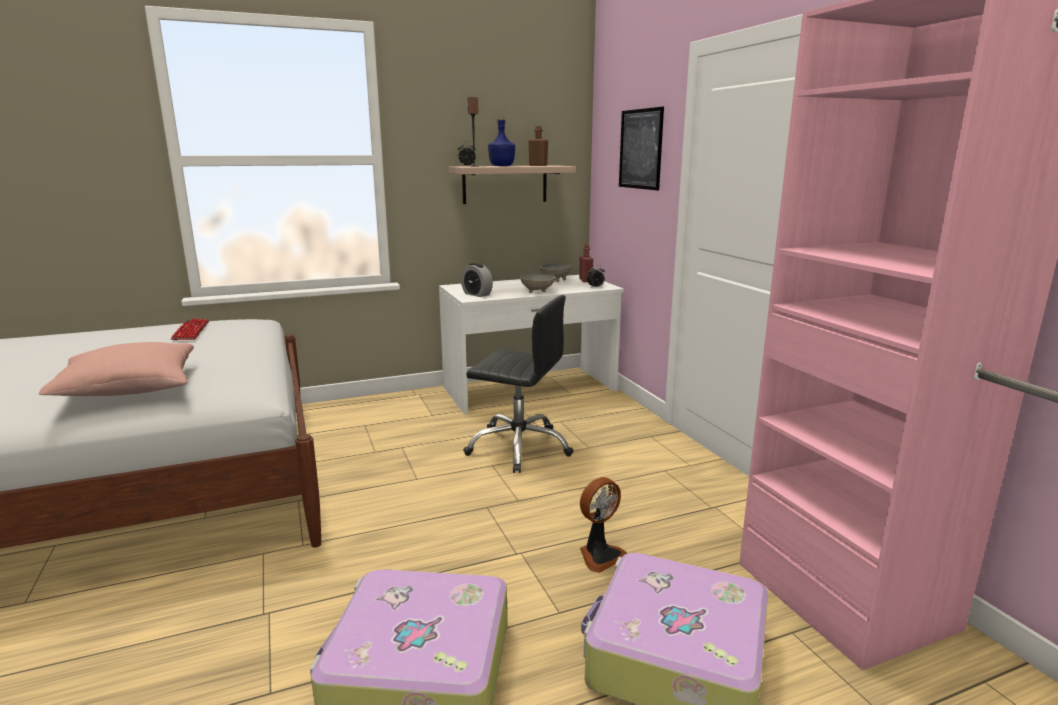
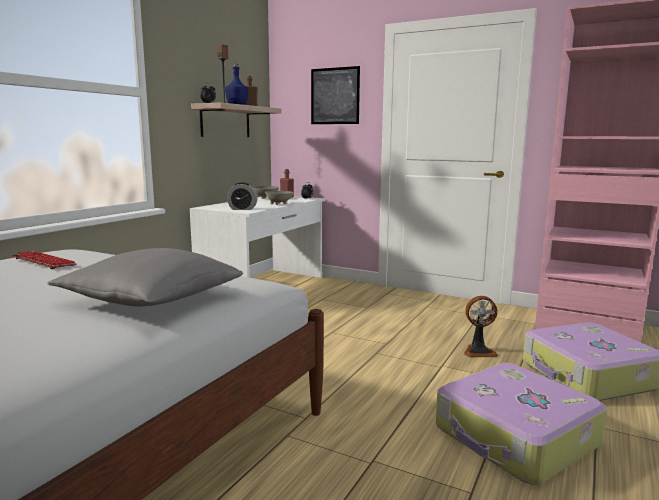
camera: 40 degrees left, 5 degrees down
(129, 389) = (152, 299): pink pillow -> grey pillow
(519, 447) = (327, 318): black office chair -> none
(600, 555) = (478, 351): fan -> fan turned 75 degrees clockwise

